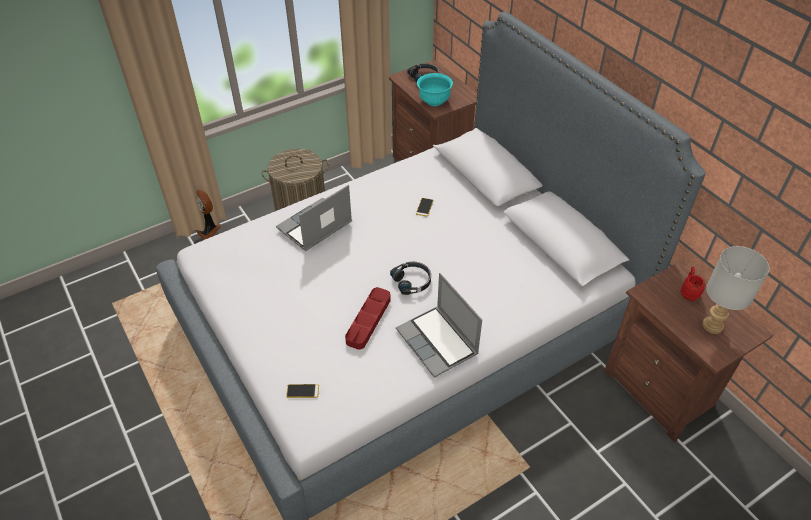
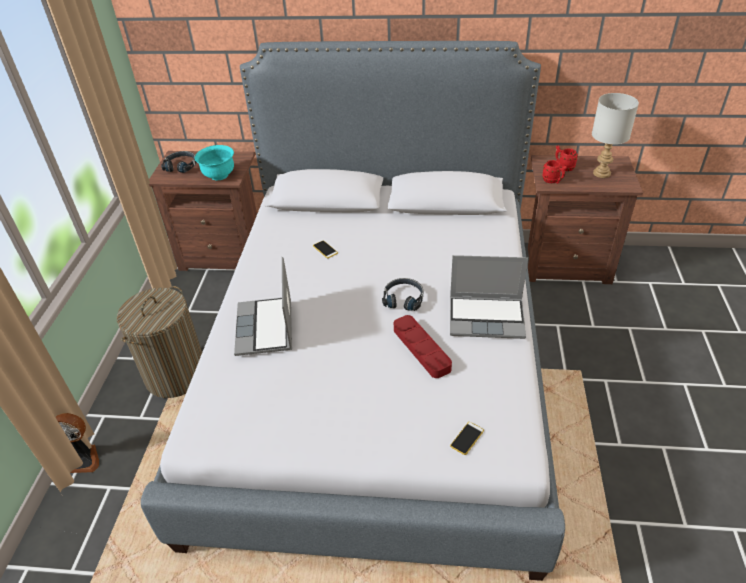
camera: 50 degrees left, 5 degrees down
(654, 295) = (553, 181): none -> red mug

